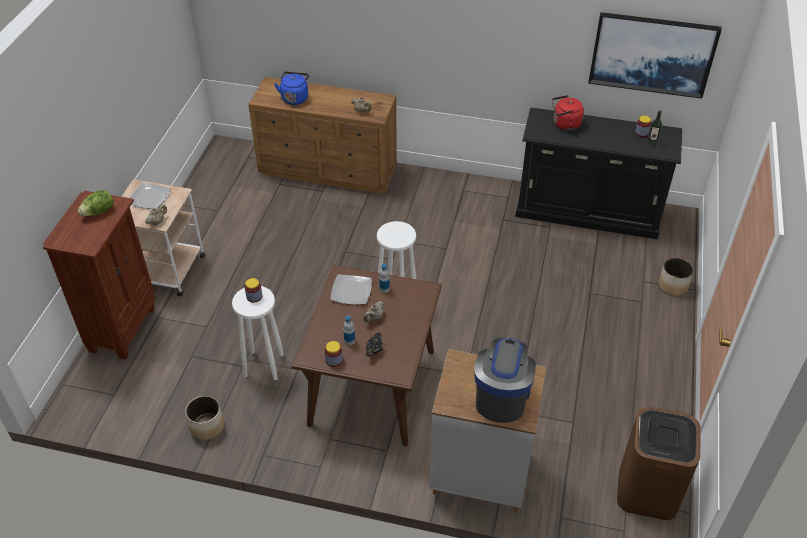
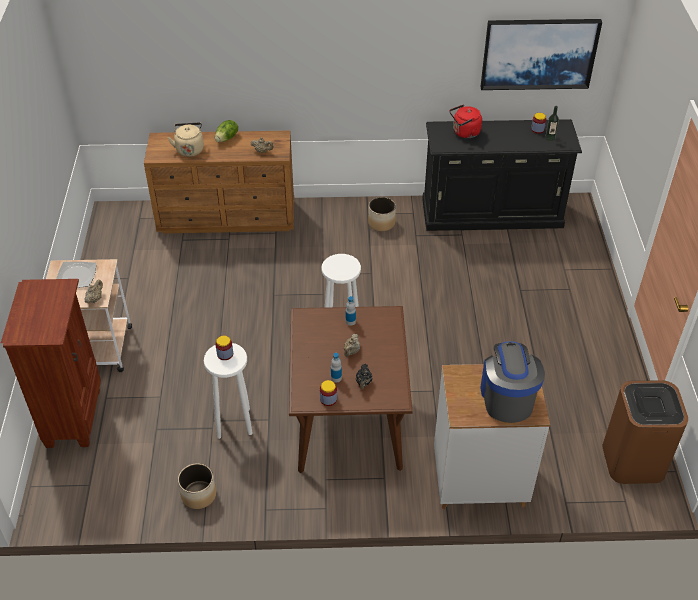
camera: 15 degrees left, 0 degrees up
(99, 211) = (47, 298): lettuce -> lettuce (227, 138)
(295, 98) = (189, 149): blue kettle -> beige kettle
(351, 291) = (319, 330): plate -> none
(673, 286) = (592, 269): planter -> planter (381, 223)

